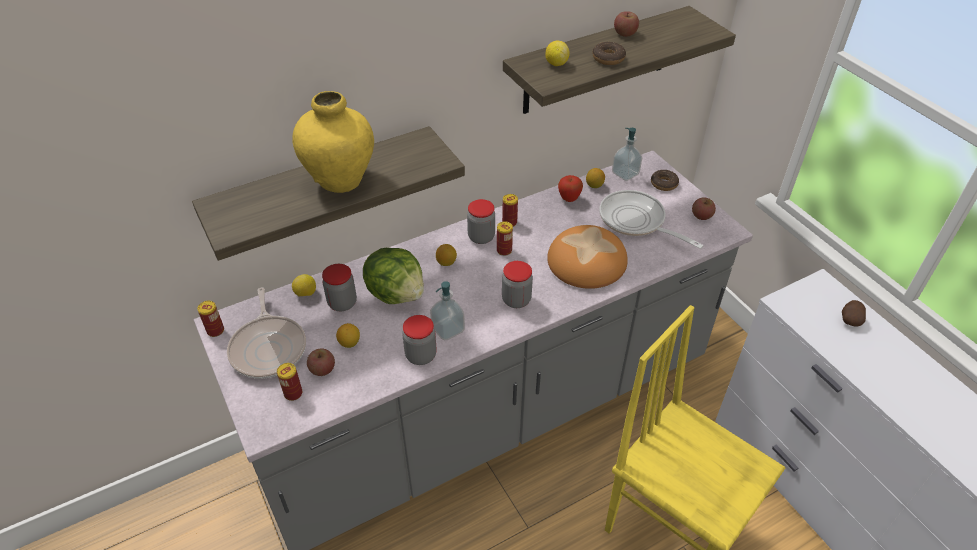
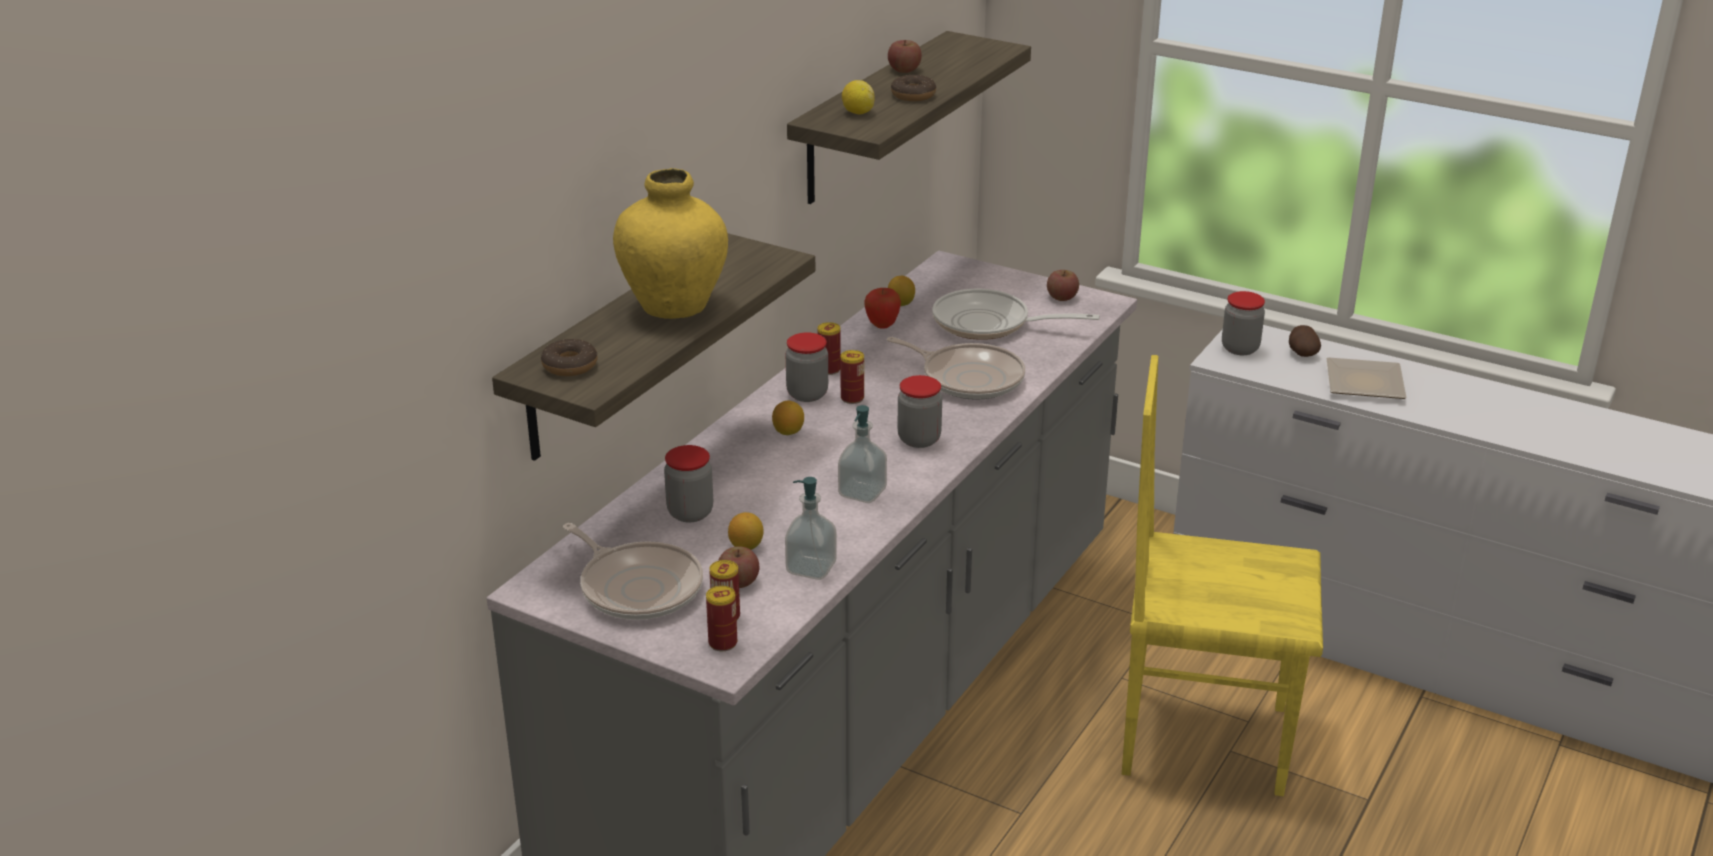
camera: 30 degrees left, 15 degrees down
(215, 330) = (537, 596): can -> can (723, 643)
(305, 293) = (626, 520): lemon -> none
(397, 293) = (755, 480): lettuce -> none
(421, 355) = (854, 527): jar -> jar (1240, 348)
(587, 261) = (968, 378): bread -> frying pan
(625, 174) = (928, 282): soap dispenser -> soap dispenser (811, 568)
(664, 184) = (986, 279): donut -> donut (570, 366)
(876, 366) = (1362, 384): none -> plate

